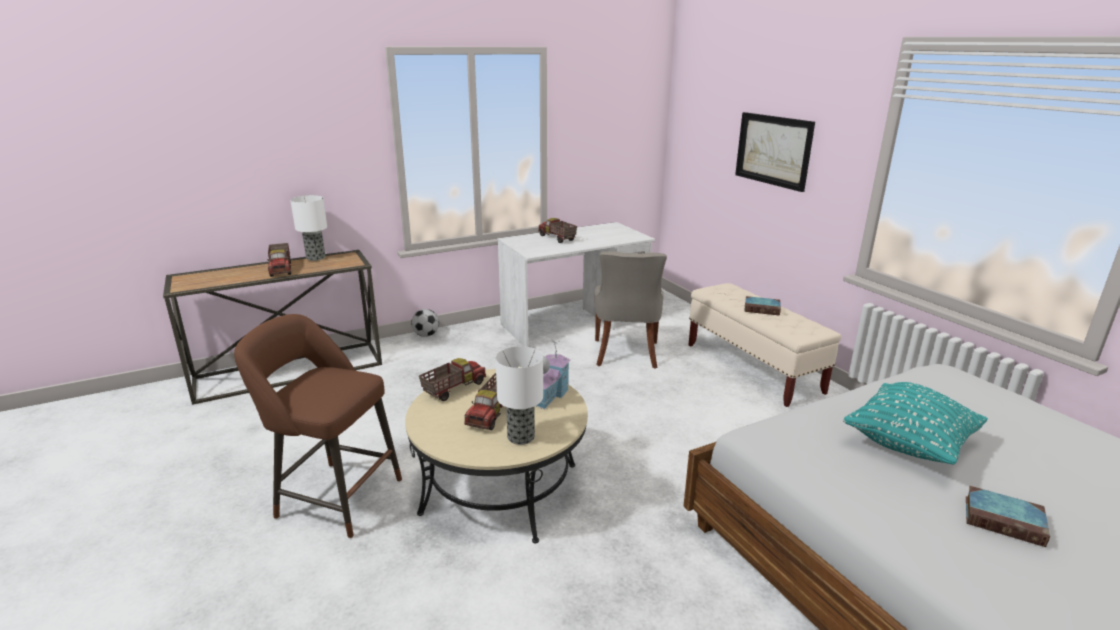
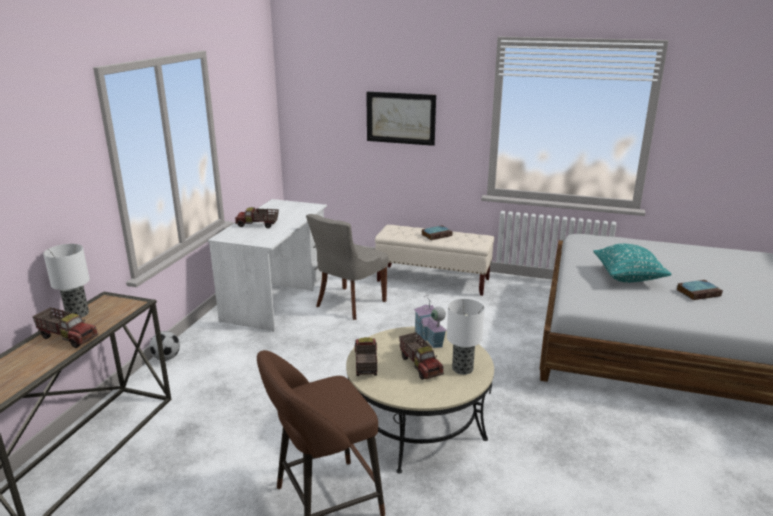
camera: 45 degrees left, 0 degrees up
(626, 354) = (349, 304): grey chair -> grey chair turned 75 degrees clockwise

